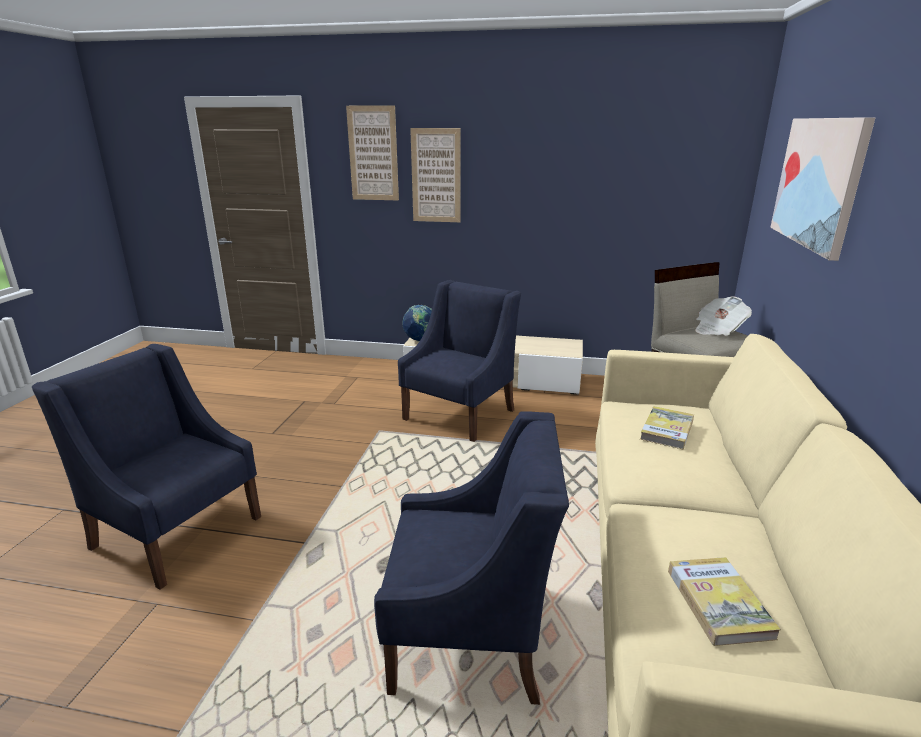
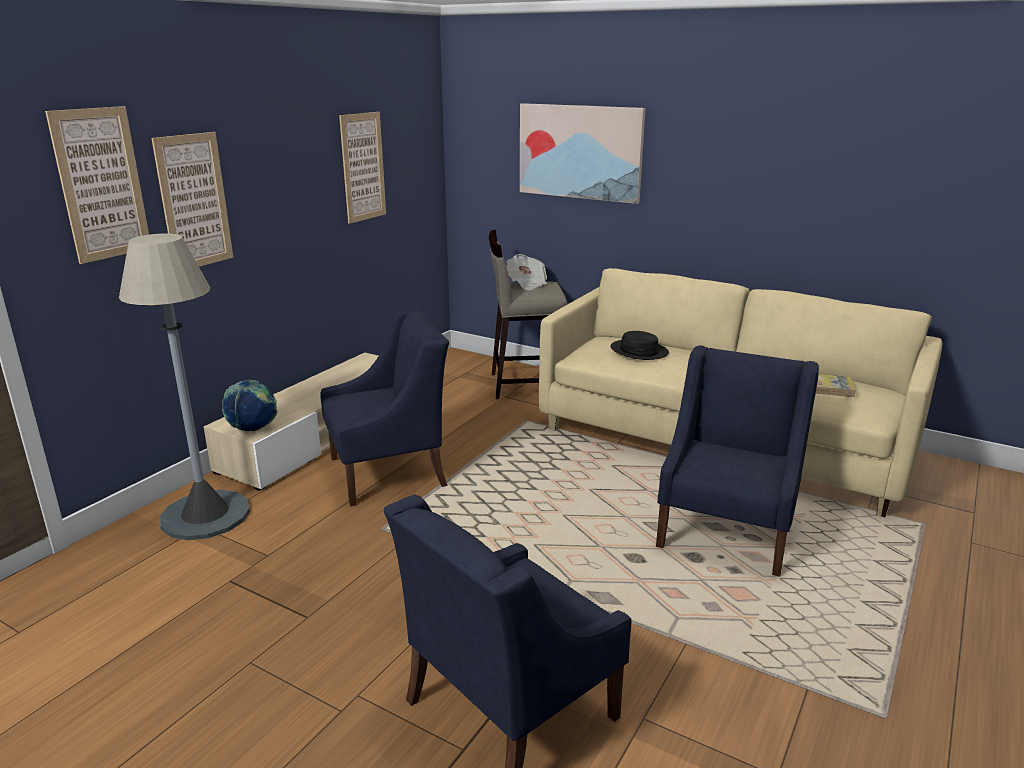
camera: 70 degrees left, 0 degrees up
(369, 375) = (205, 515): none -> grey floor lamp
(460, 414) = (389, 471): blue armchair -> blue armchair turned 105 degrees clockwise
(617, 175) = (363, 167): none -> picture
(667, 430) = (639, 351): book -> black hat

